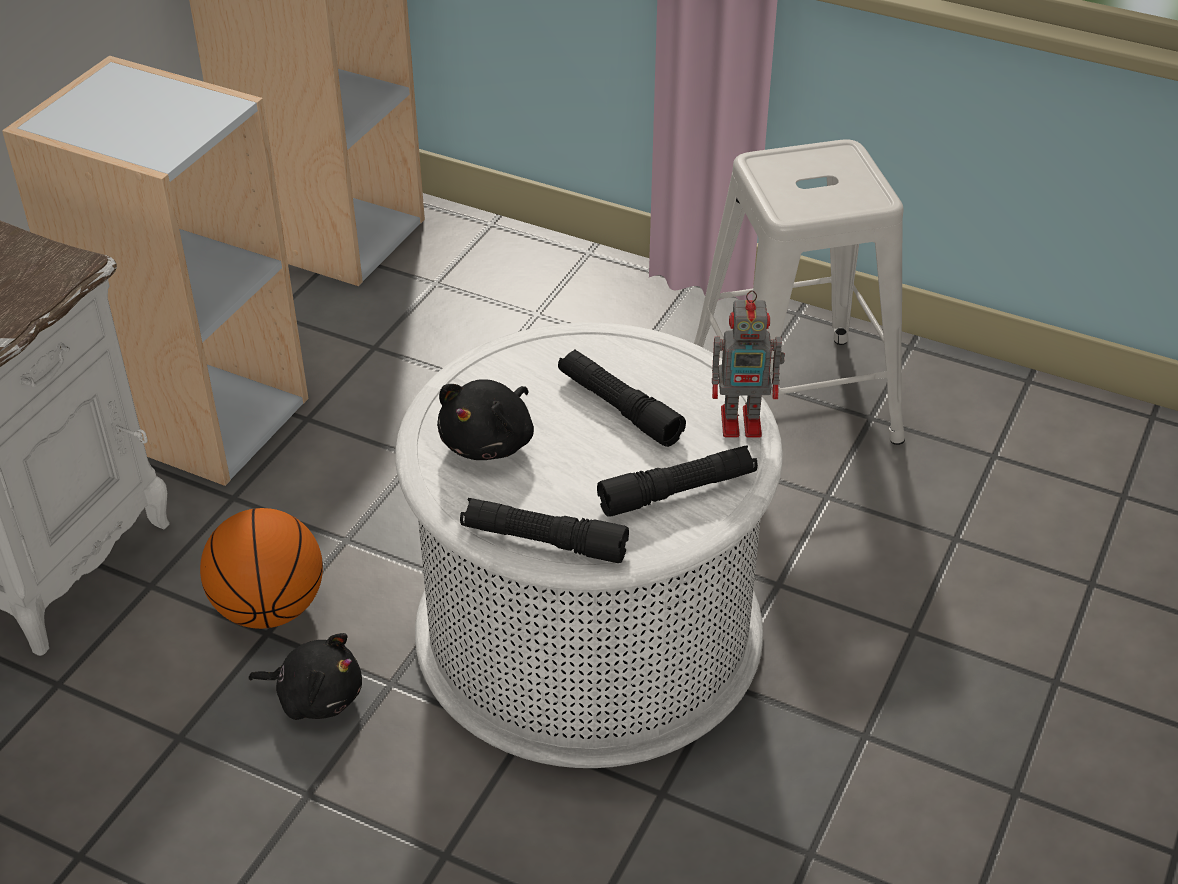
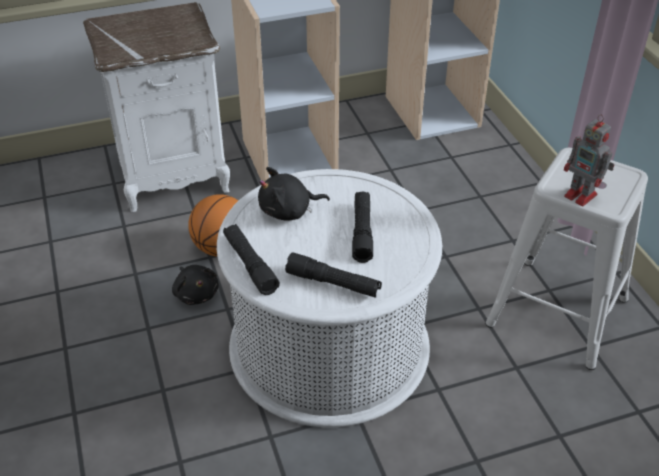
camera: 45 degrees right, 0 degrees up
(744, 422) = (407, 274): toy robot -> toy robot (582, 196)

